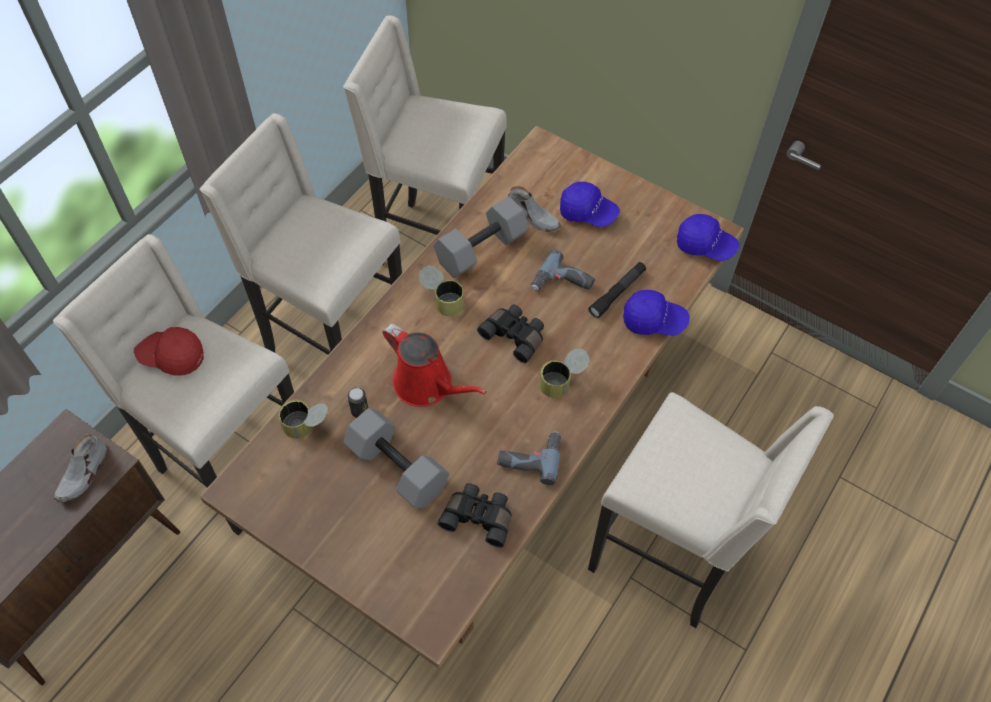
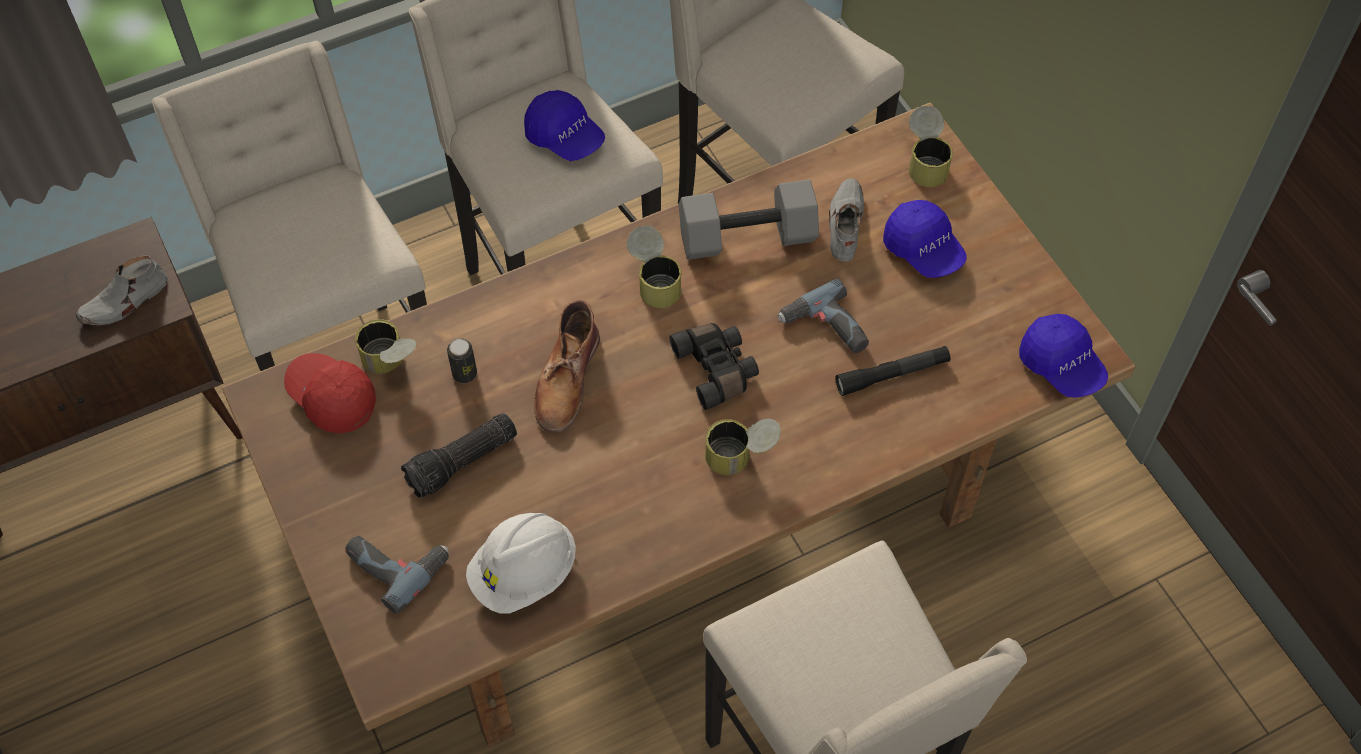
camera: 30 degrees right, 0 degrees up
(171, 356) = (290, 205): red cap -> red cap (332, 398)
(395, 468) = (462, 464): grey dumbbell -> flashlight
(427, 385) = (566, 380): red watering can -> brown boot
(479, 517) = (524, 574): black binoculars -> white hard hat
(529, 456) = (636, 530): power drill -> power drill (396, 563)
(533, 217) = (844, 224): grey shoe -> grey shoe turned 150 degrees counterclockwise
(556, 161) = (926, 161): none -> can
(653, 320) = (918, 434): blue cap -> blue cap (565, 138)

